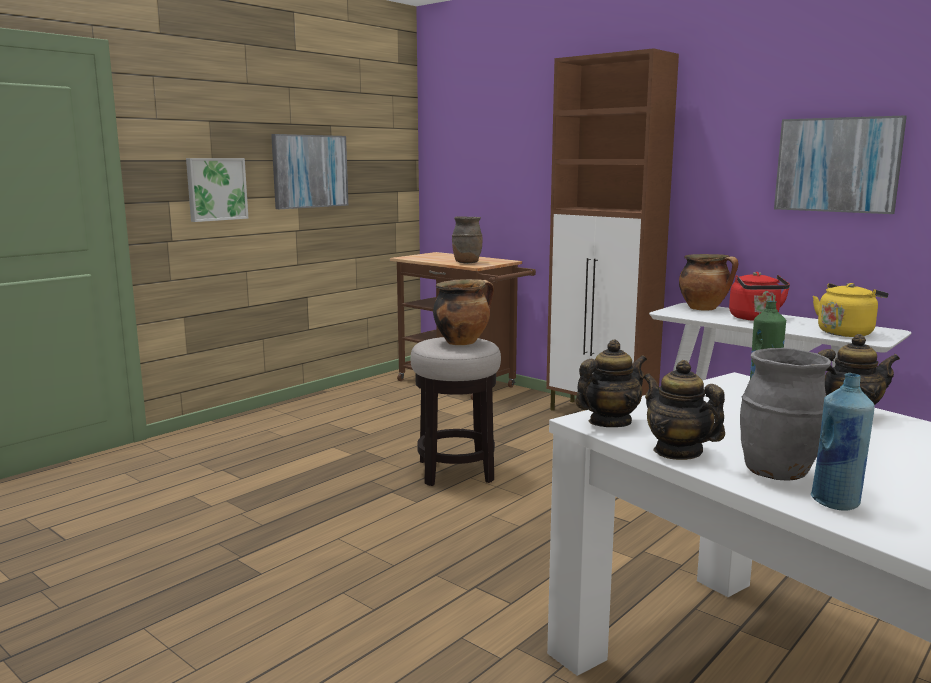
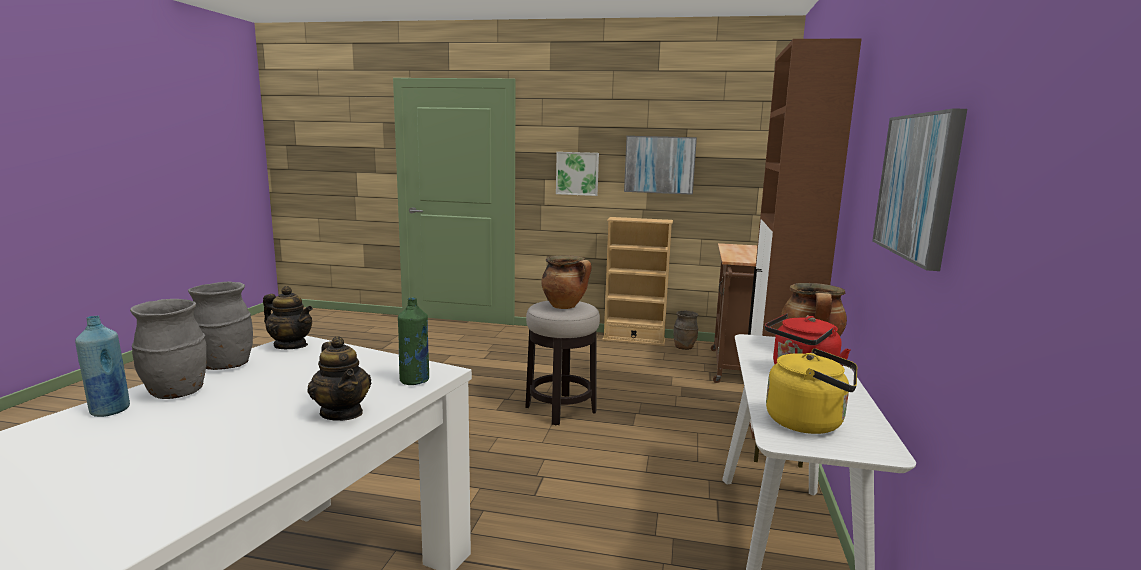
camera: 60 degrees right, 0 degrees up
(317, 399) = (634, 340): none -> beige bookcase
(466, 263) = (741, 257): brown vase -> brown vase (684, 348)
(678, 452) = (225, 366): teapot -> grey vase

